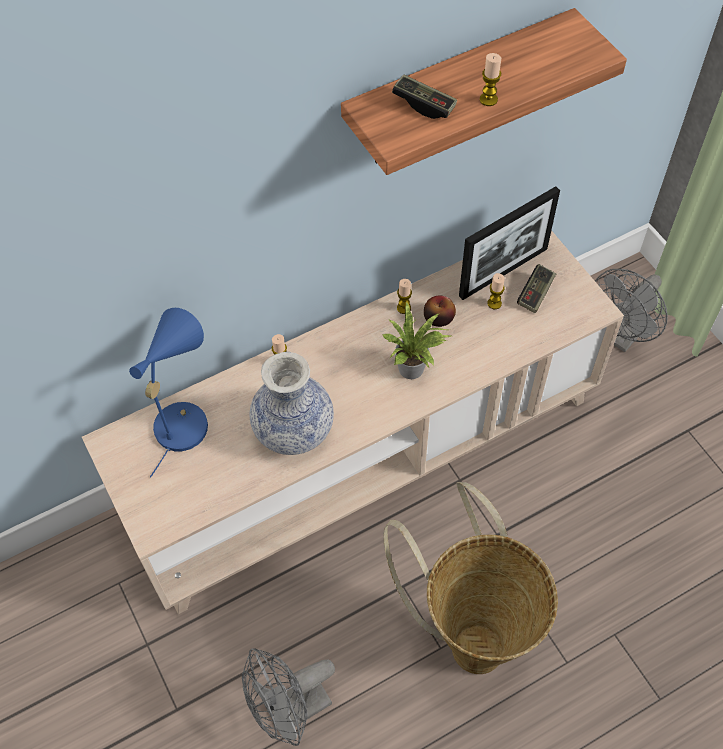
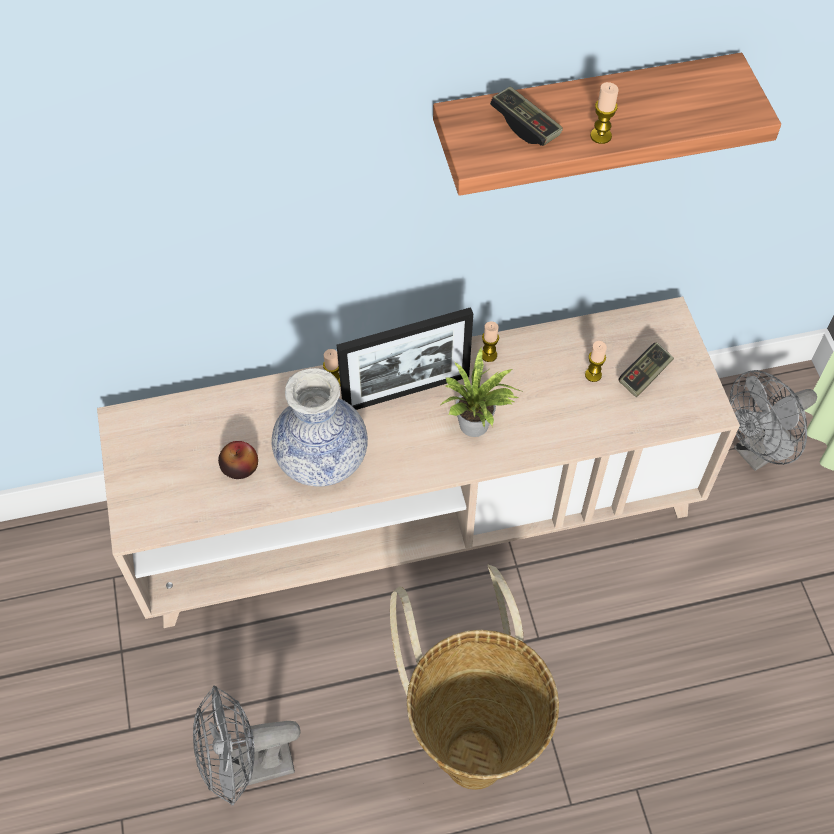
camera: 15 degrees right, 0 degrees up
(183, 419) = (208, 417): blue table lamp -> none
(438, 318) = (524, 376): apple -> apple (240, 467)
(503, 272) = (615, 342): picture frame -> picture frame (406, 391)

